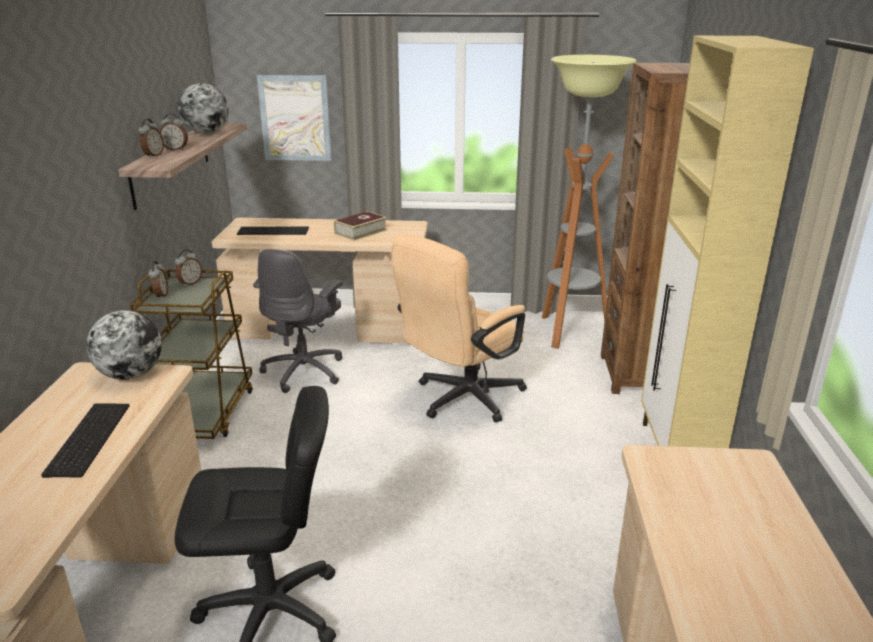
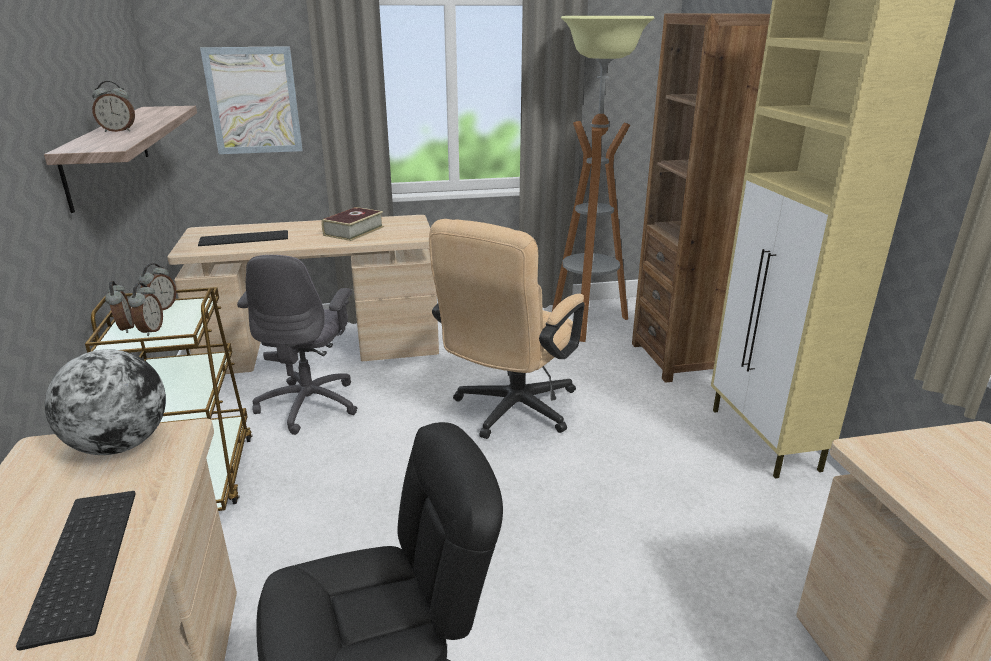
camera: 15 degrees left, 0 degrees up
(153, 156) = (89, 138): alarm clock -> alarm clock (150, 331)
(207, 133) = (150, 115): globe -> none

